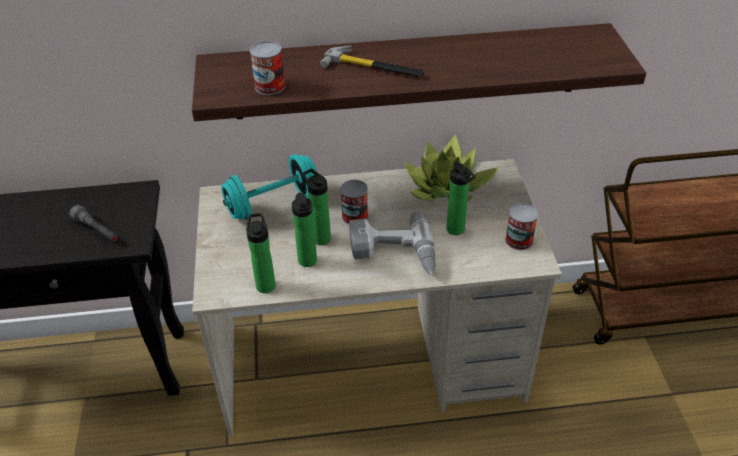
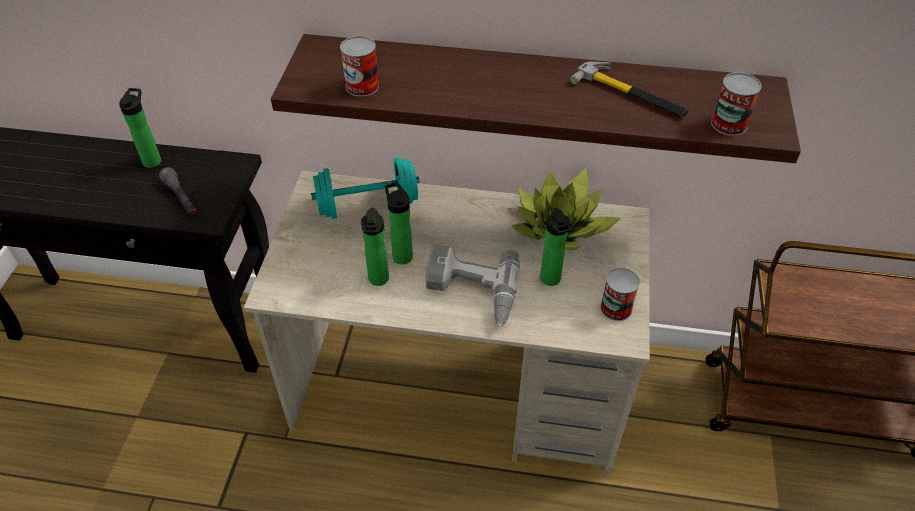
camera: 15 degrees right, 5 degrees up
(265, 283) = (326, 294): bottle -> bottle (153, 160)
(355, 216) = (447, 239): can -> can (729, 124)
(374, 67) = (483, 84): hammer -> hammer (630, 94)

